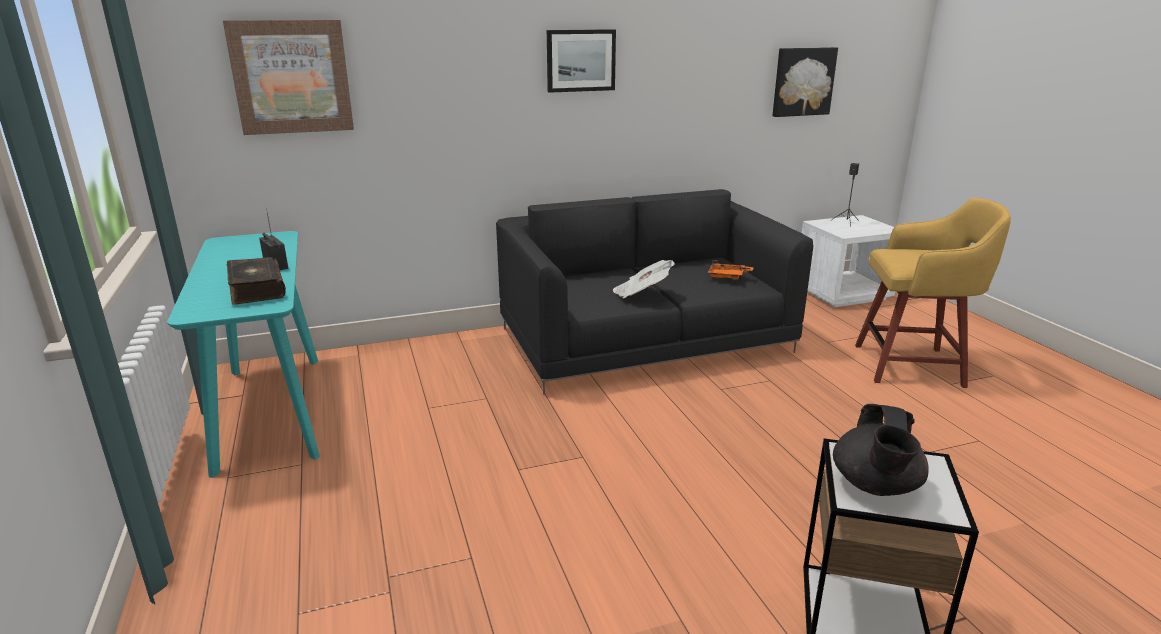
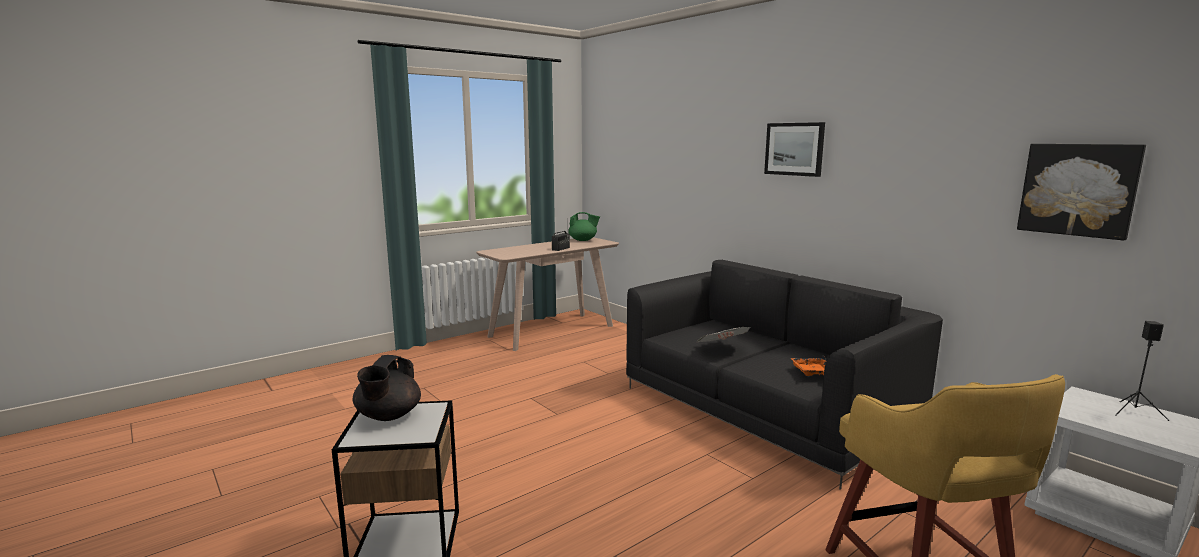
camera: 70 degrees right, 10 degrees down
(233, 245) = (583, 240): none -> green teapot
(256, 290) = (523, 252): book -> none
(270, 410) = (551, 331): turquoise console table -> beige console table
(291, 77) = (632, 152): picture -> none
(875, 486) = (388, 416): black teapot -> black teapot turned 75 degrees counterclockwise

